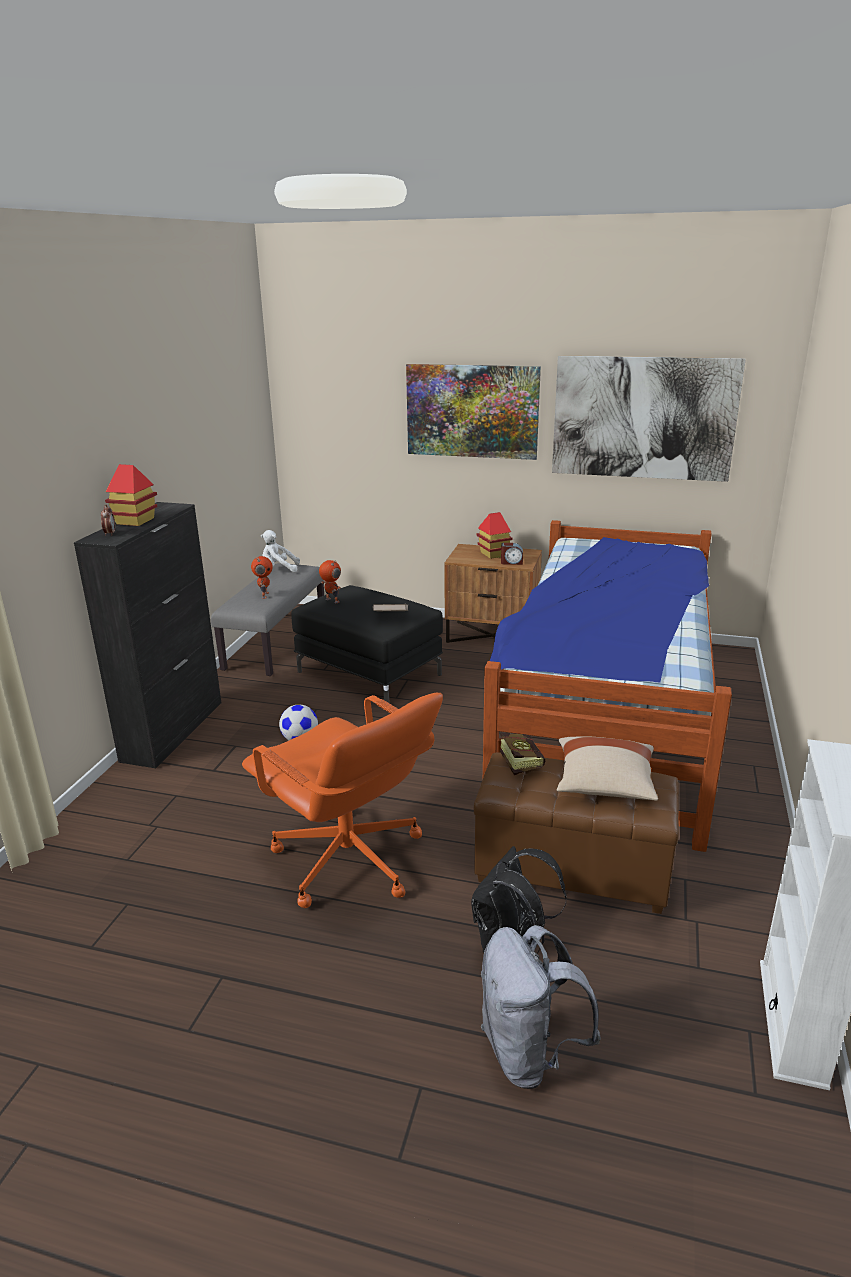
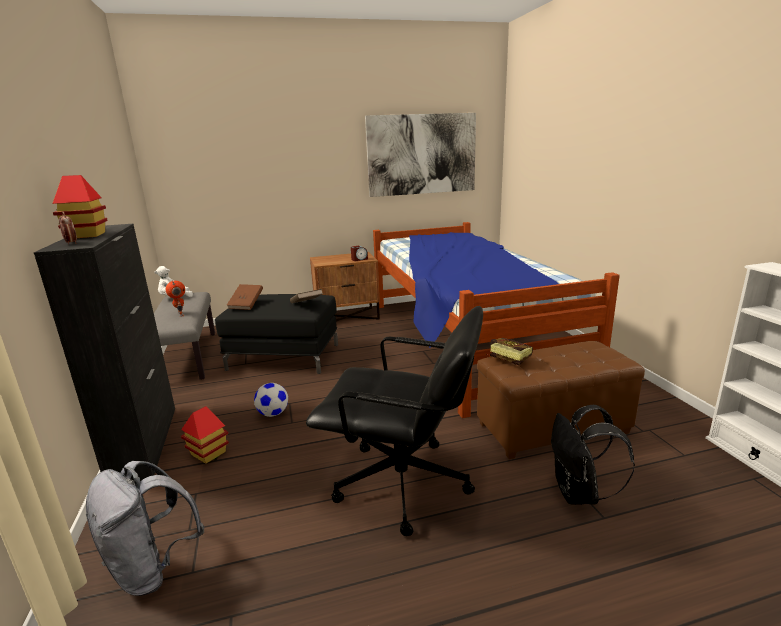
camera: 30 degrees left, 5 degrees down
(331, 601) = (246, 305): toy robot -> brown book
(348, 861) = (403, 484): orange office chair -> black office chair
(472, 411) = (309, 159): picture -> none
(493, 554) = (341, 258): toy house -> toy house (208, 453)
(529, 1053) = (680, 561): grey backpack -> grey backpack (153, 567)
(604, 784) = (571, 355): beige pillow -> none

